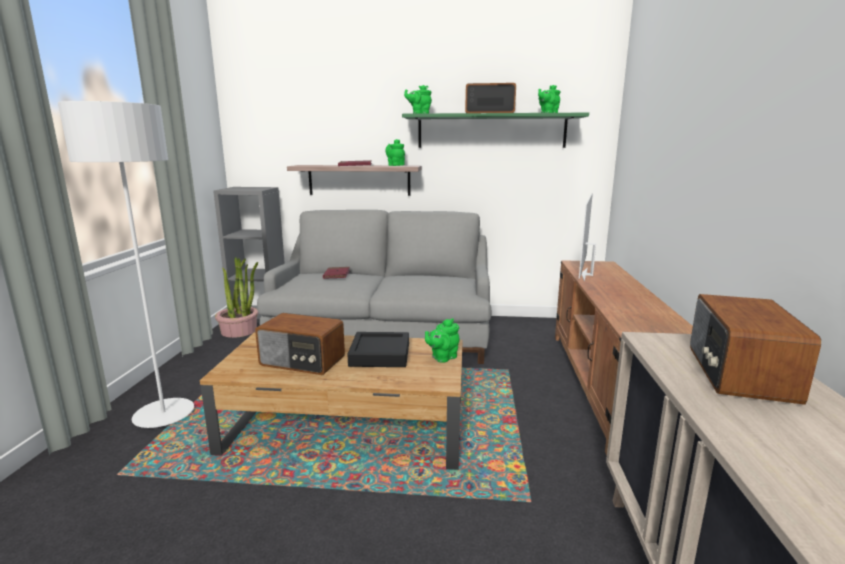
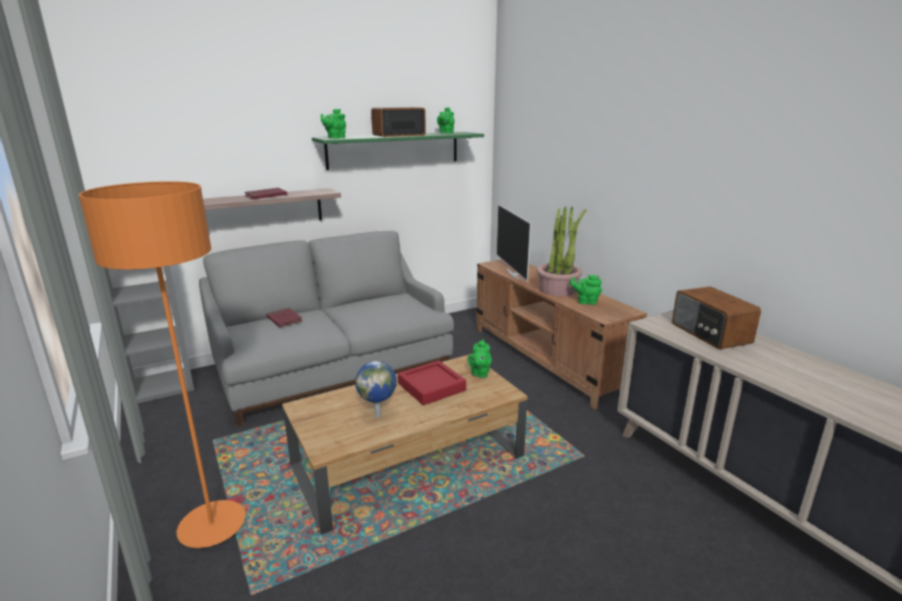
camera: 35 degrees left, 5 degrees up
(164, 415) = (212, 526): grey floor lamp -> orange floor lamp
(239, 331) = (163, 411): potted plant -> potted plant (558, 289)
(302, 361) = (378, 415): radio -> globe
(380, 355) = (431, 387): black tray -> red tray
(395, 165) = (308, 191): green teapot -> green teapot (585, 302)

